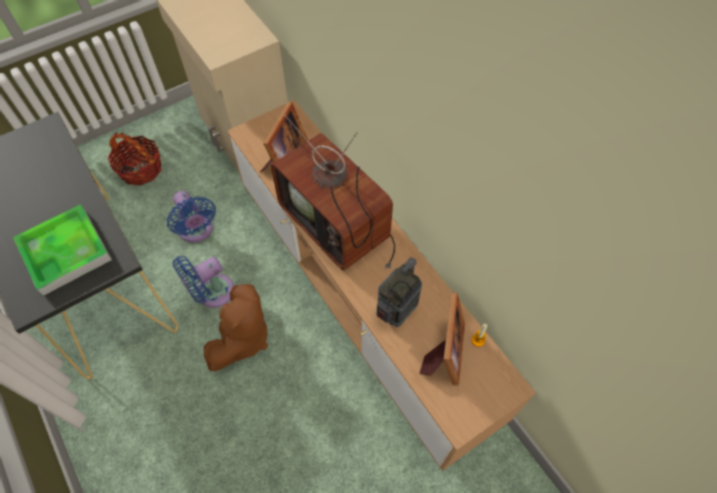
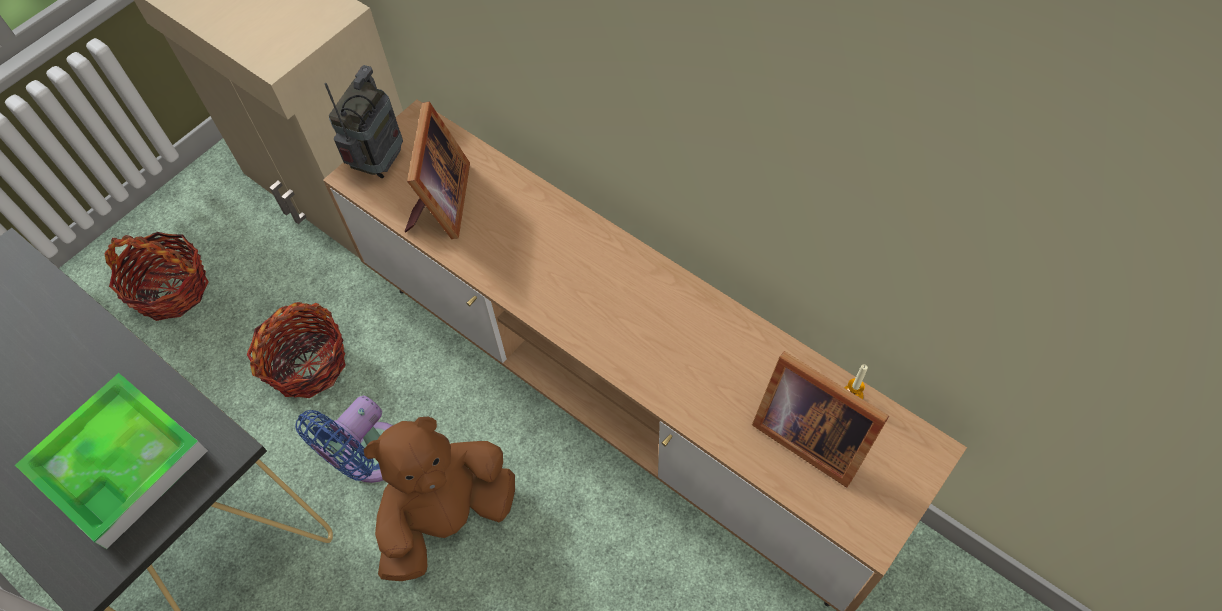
camera: 15 degrees left, 0 degrees up
(197, 231) = (307, 364): blue fan -> basket
(242, 339) = (447, 517): brown plush toy -> brown plush toy turned 135 degrees counterclockwise
(339, 225) = (567, 280): television -> none
(396, 312) = (711, 391): radio -> radio (380, 163)
(444, 353) = (808, 432): picture frame -> picture frame turned 135 degrees clockwise

